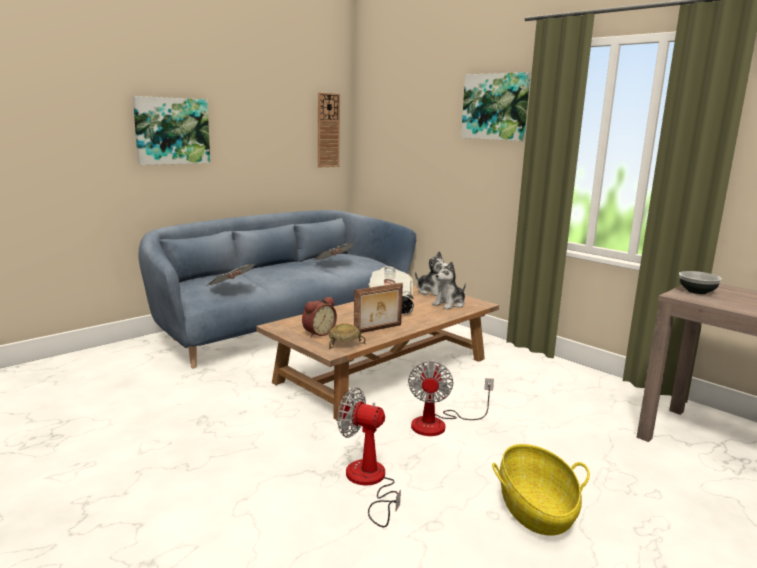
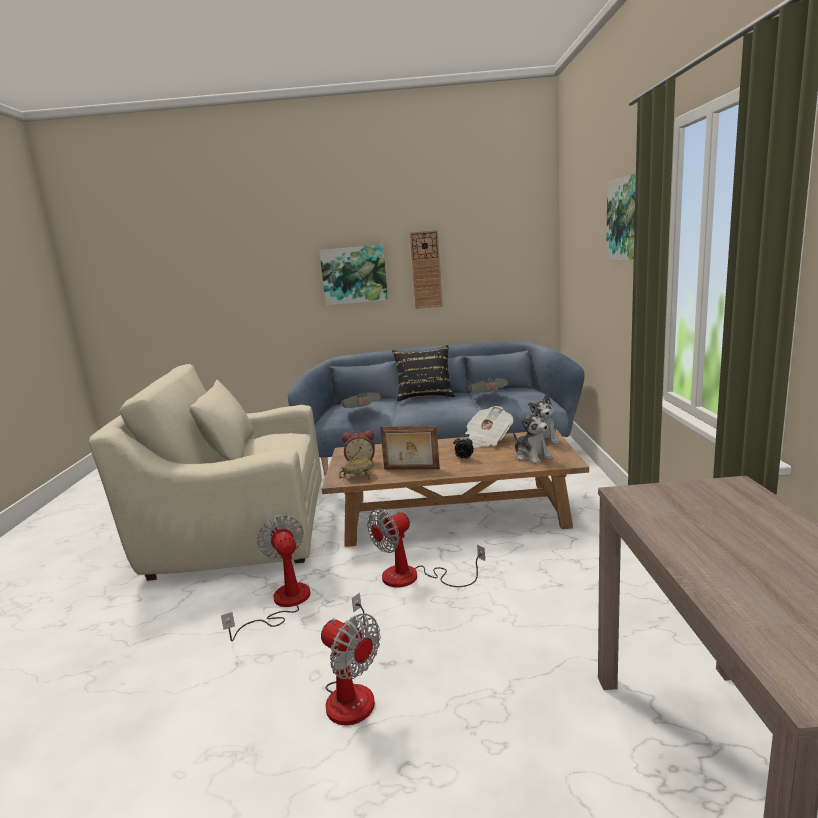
camera: 45 degrees right, 0 degrees up
(183, 441) = (238, 528): none -> beige armchair
(266, 267) = (425, 396): none -> black pillow
(328, 130) = (523, 259): wall clock -> wall clock (426, 270)
(449, 304) = (532, 456): plush toy -> plush toy turned 120 degrees counterclockwise
(535, 510) = (353, 691): basket -> fan
(696, 291) = (677, 493): bowl -> none

